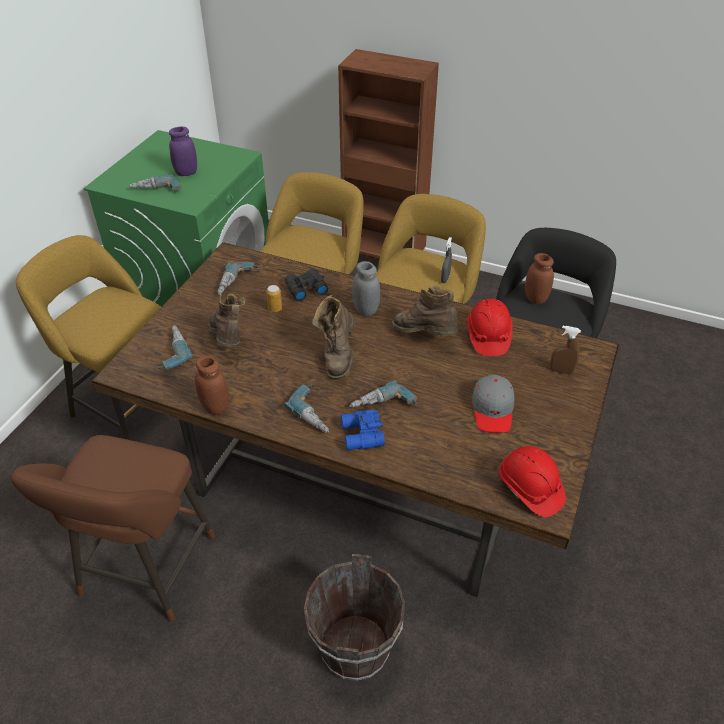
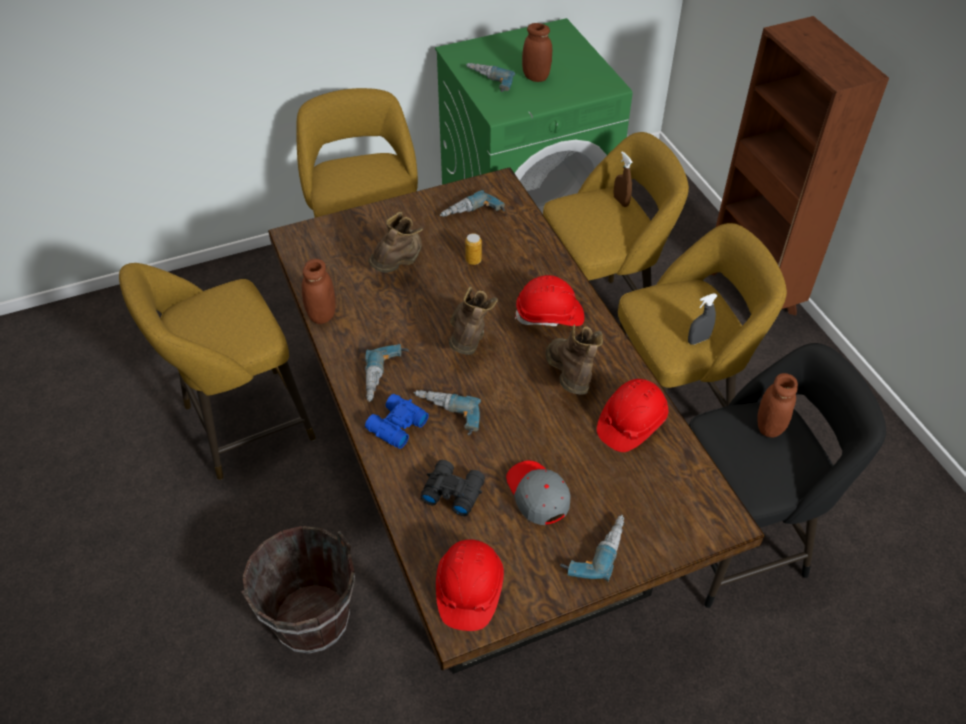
camera: 45 degrees right, 5 degrees up
(144, 572) = (241, 426): brown stool -> yellow stool
(170, 352) = (347, 244): power drill -> power drill (594, 549)
(186, 173) = (536, 77): purple jar -> brown jar
(305, 289) = (522, 259): black binoculars -> black binoculars (452, 491)
(338, 356) = (469, 341): brown boot -> brown boot turned 135 degrees clockwise
(366, 310) = (549, 316): grey jar -> red hard hat
(493, 409) = (537, 495): grey cap -> grey cap turned 105 degrees clockwise
(561, 371) = (657, 513): brown spray bottle -> brown spray bottle (621, 201)

